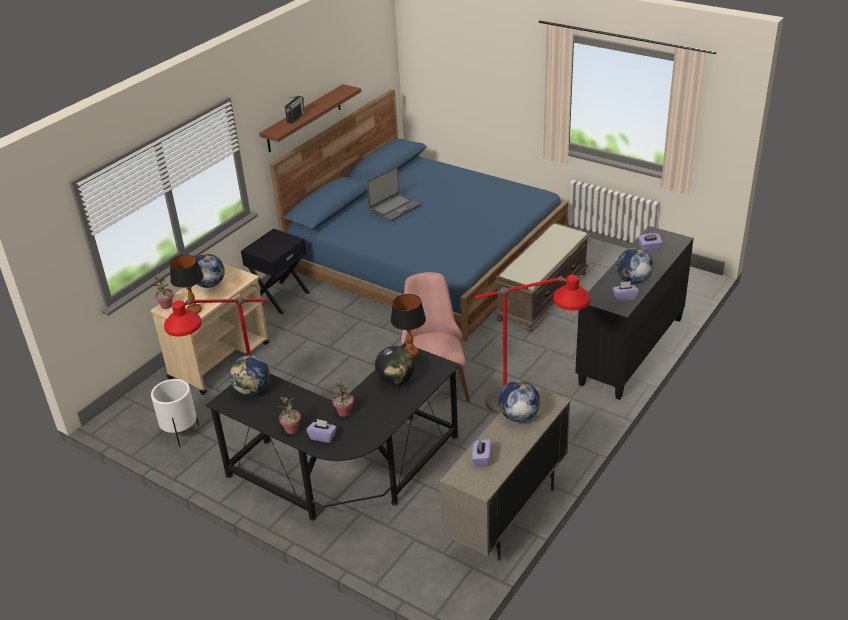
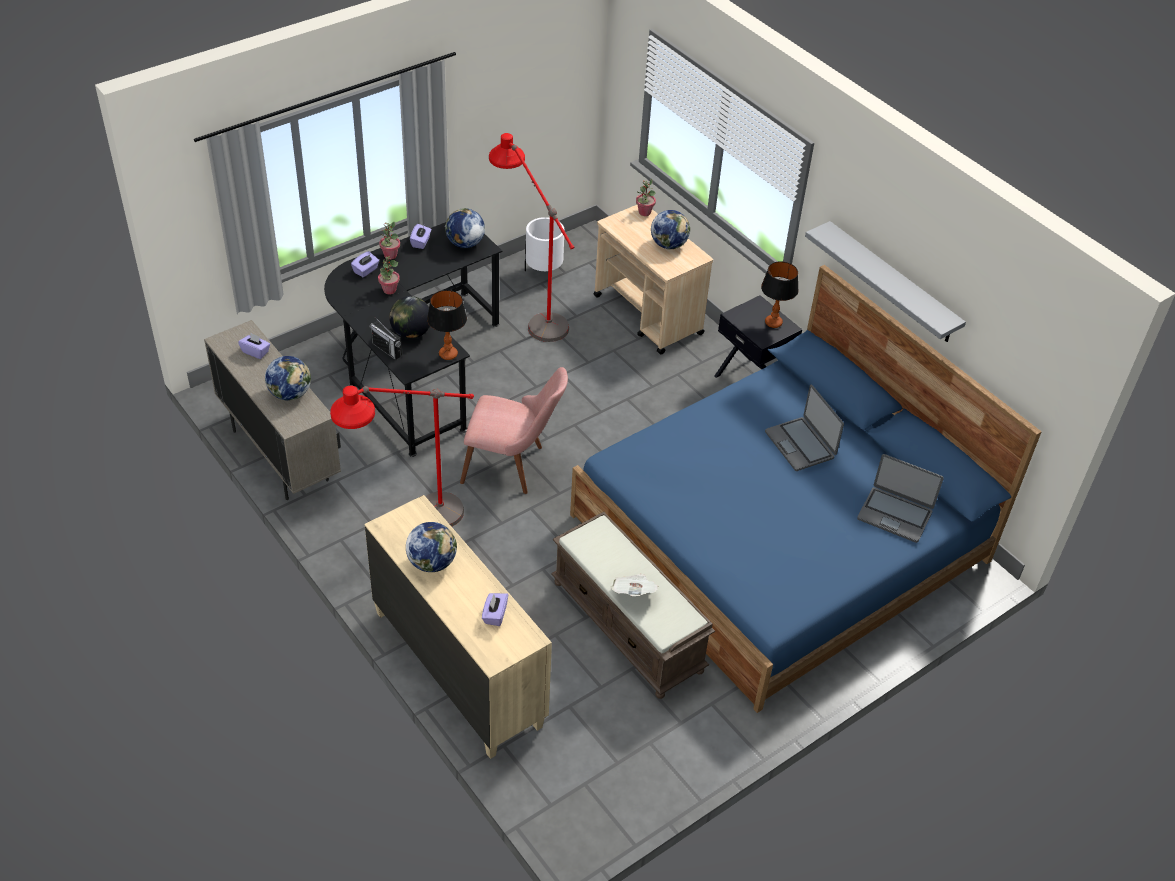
camera: 105 degrees right, 10 degrees up
(194, 310) = (624, 228): table lamp -> table lamp (773, 323)
(296, 118) = (861, 256): radio -> radio (387, 349)
(304, 118) = (892, 283): brown shelf -> grey shelf
(432, 173) = (895, 514): none -> laptop
(554, 250) = (633, 593): none -> newspaper
(624, 298) = (402, 538): purple tissue box -> purple tissue box (421, 242)
(630, 351) = (458, 667): black dresser -> beige dresser

